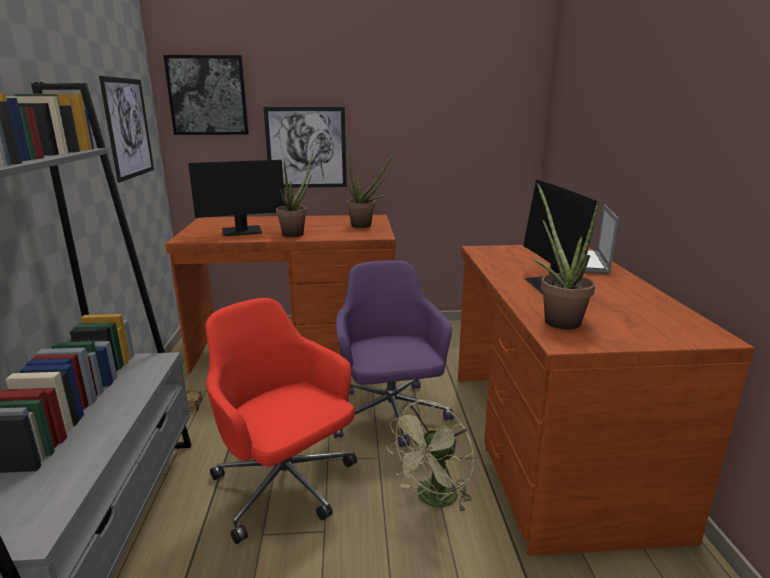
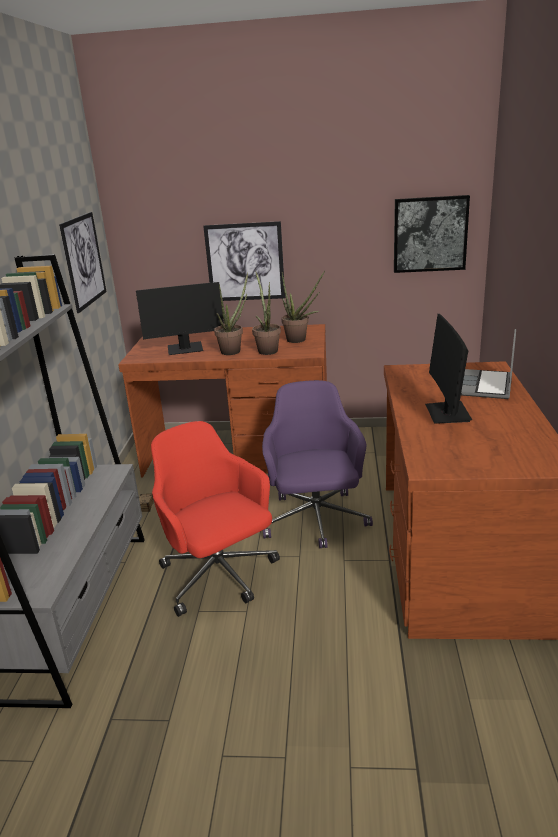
camera: 10 degrees right, 5 degrees up
(208, 95) = (152, 218): picture -> picture (430, 234)
(433, 500) = (339, 592): green fan -> none
(557, 319) = (433, 447): potted plant -> potted plant (267, 350)

